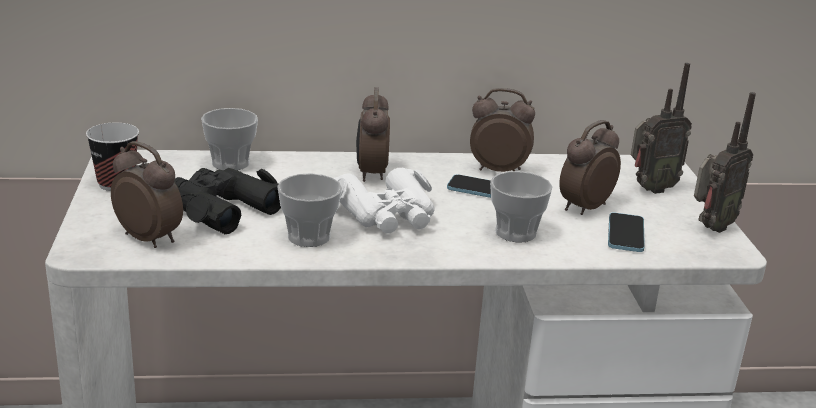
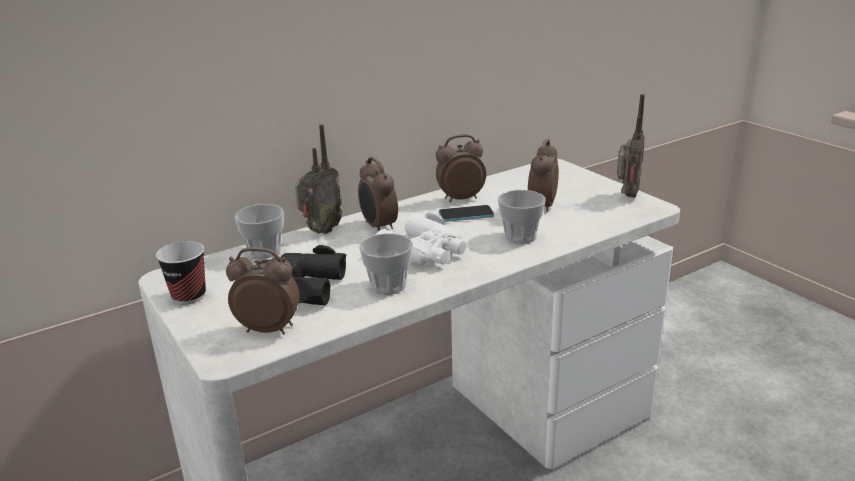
camera: 25 degrees left, 0 degrees up
(625, 234) = (585, 216): phone -> none
(650, 189) = (565, 182): radio -> radio (320, 231)

